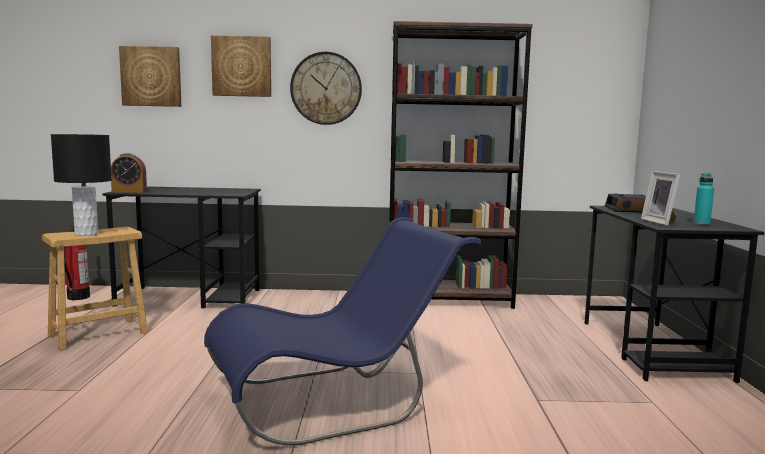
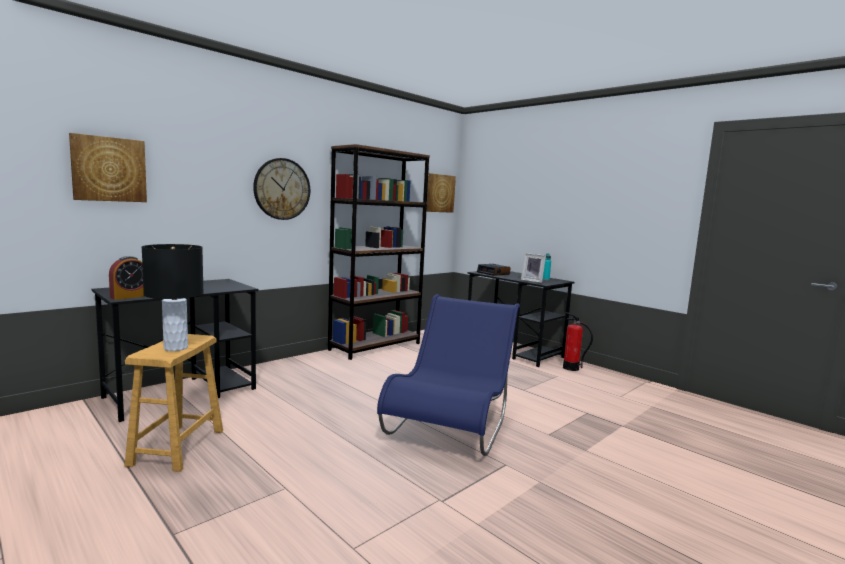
camera: 45 degrees left, 0 degrees up
(78, 297) = (47, 426): fire extinguisher -> fire extinguisher (570, 368)
(242, 66) = (209, 165): picture -> picture (439, 193)

